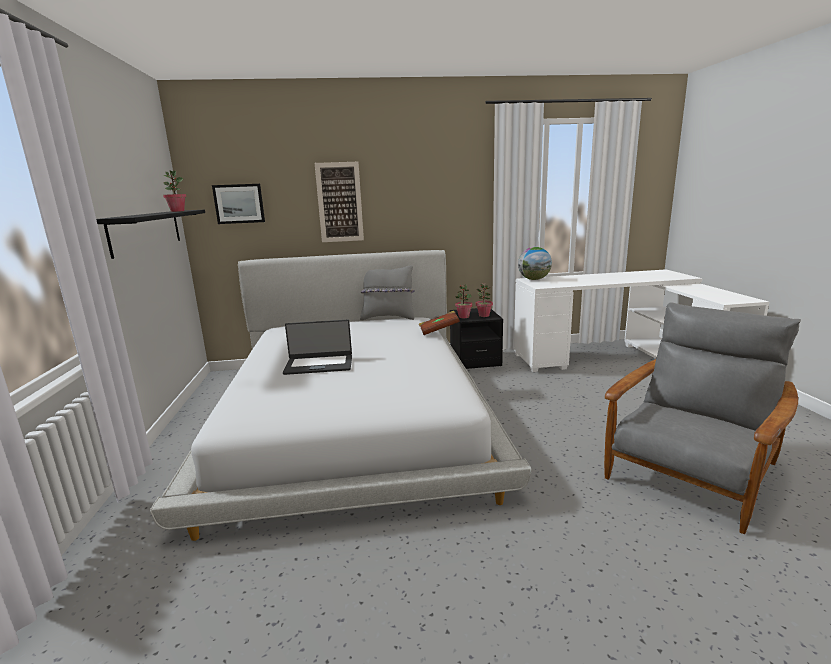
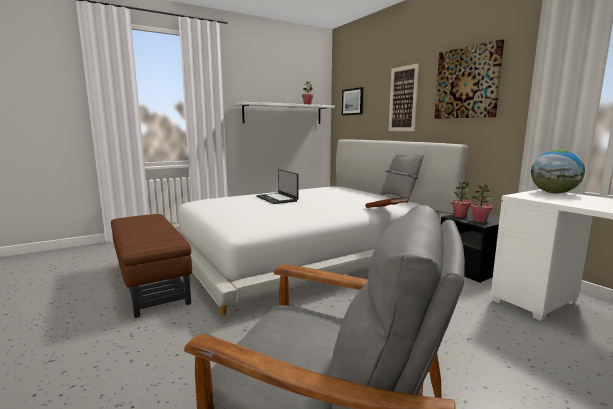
camera: 65 degrees right, 5 degrees down
(147, 231) = (283, 114): black shelf -> white shelf
(352, 569) = (151, 282): none -> brown ottoman
(424, 189) = (467, 83): none -> picture

